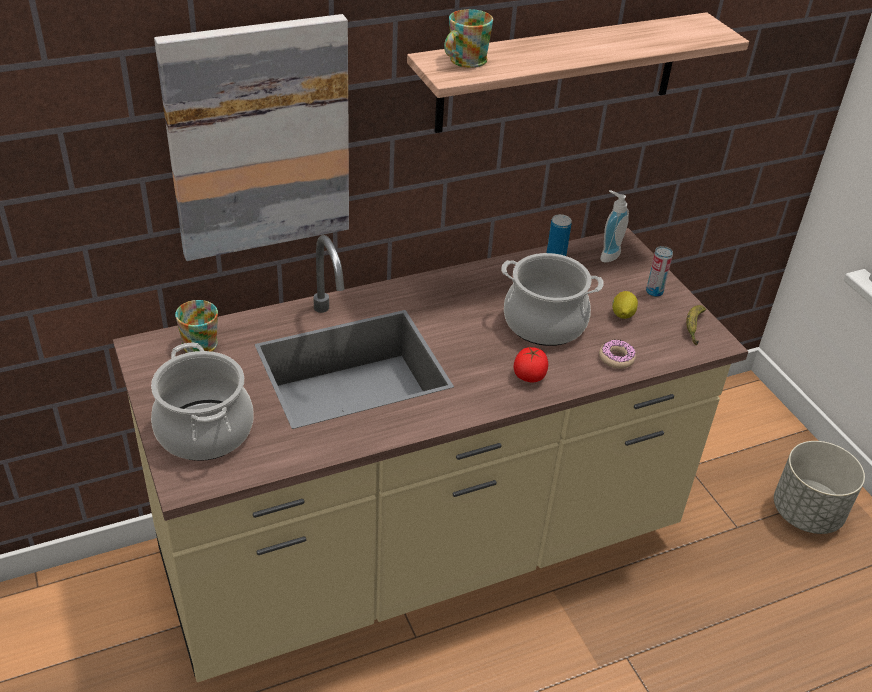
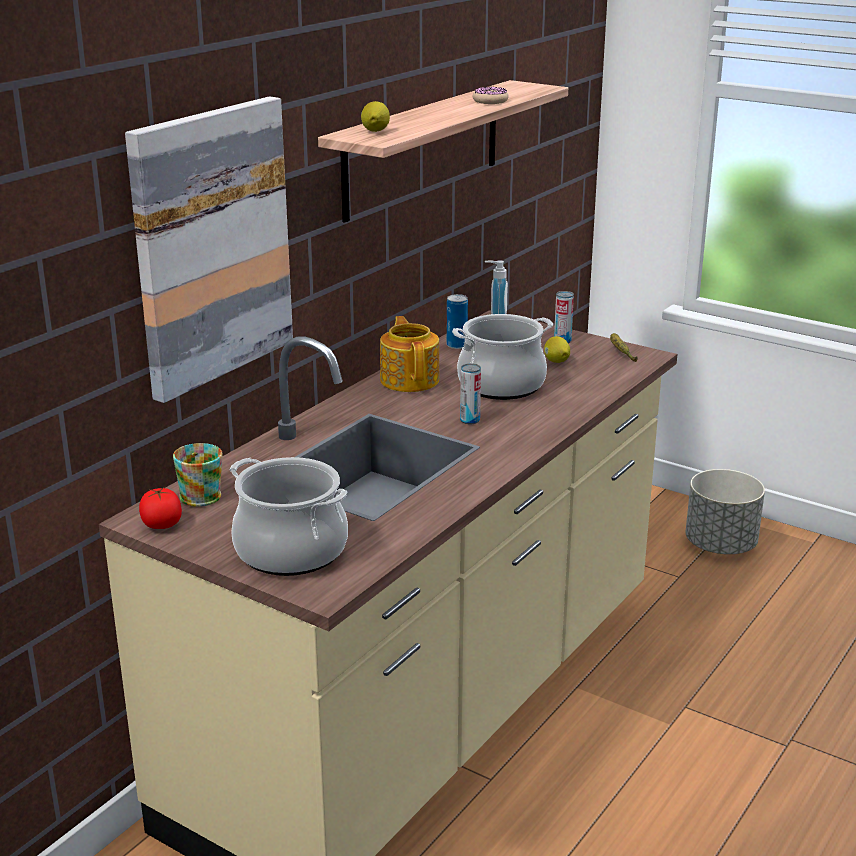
camera: 30 degrees left, 15 degrees down
(463, 61) = (375, 131): mug -> lemon
(476, 285) = (410, 379): none -> teapot
(476, 353) = (470, 420): none -> can
(529, 376) = (533, 420): tomato -> tomato (161, 525)
(616, 358) = (587, 388): donut -> donut (490, 101)

